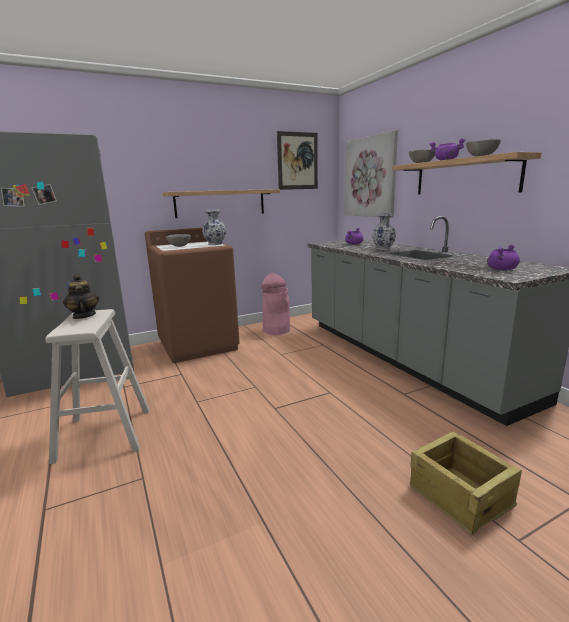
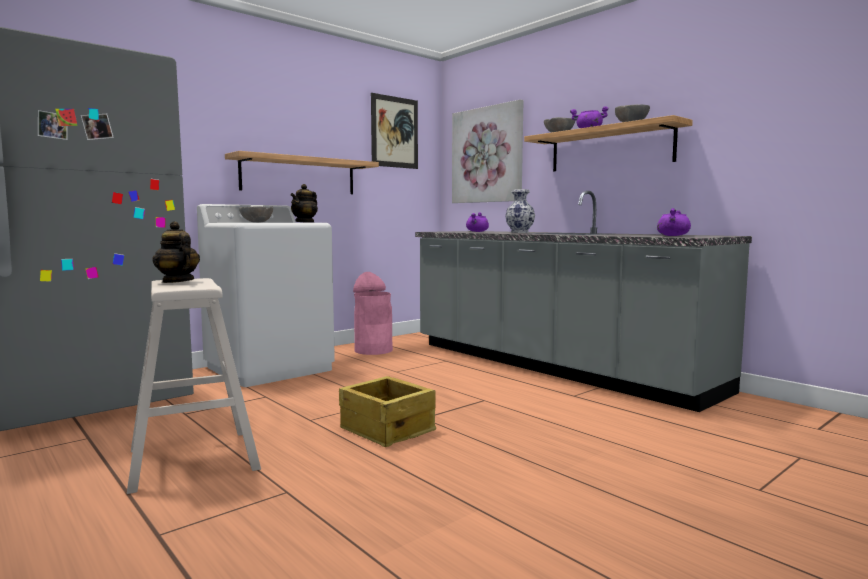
camera: 15 degrees left, 10 degrees down
(198, 345) = (270, 368): brown washing machine -> white washing machine
(215, 244) = (305, 222): vase -> teapot
(460, 494) = (683, 465): crate -> crate (387, 428)

